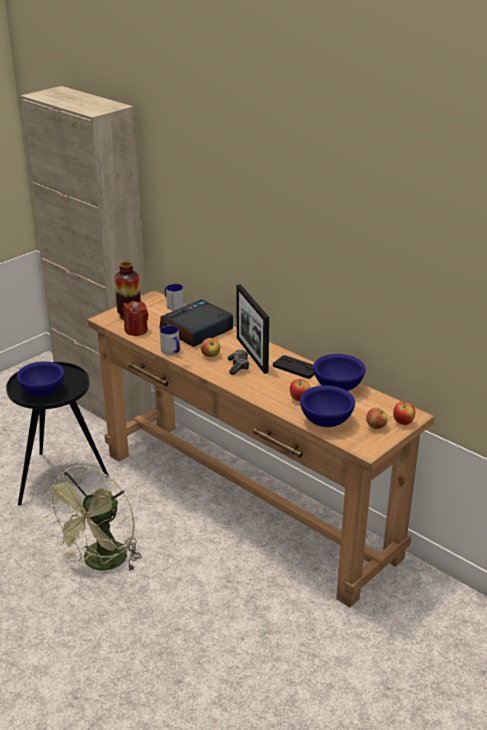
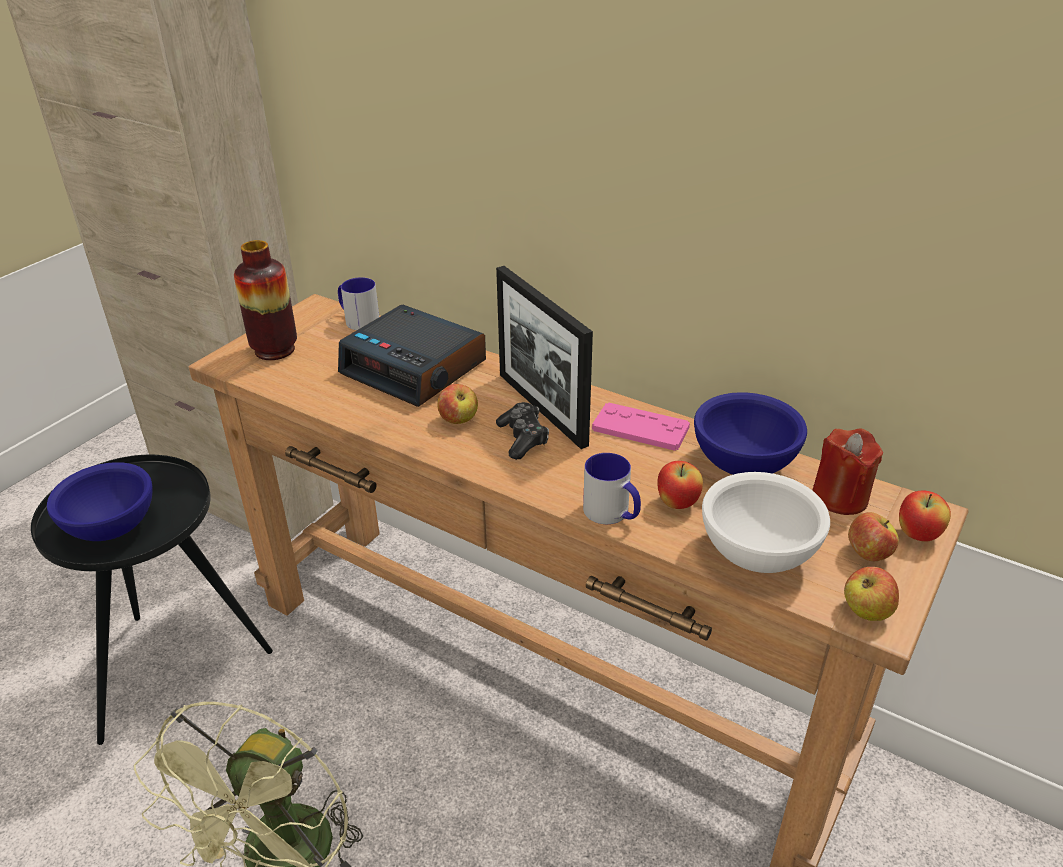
camera: 10 degrees left, 5 degrees up
(136, 330) = (293, 380): red candle -> red candle (840, 497)
(172, 351) = (376, 419): mug -> mug (612, 514)
(196, 330) = (415, 368): alarm clock -> alarm clock turned 90 degrees counterclockwise
(296, 368) = (640, 428): black game controller -> pink game controller
(326, 421) = (757, 553): blue bowl -> white bowl
(362, 446) = (866, 611): none -> apple

